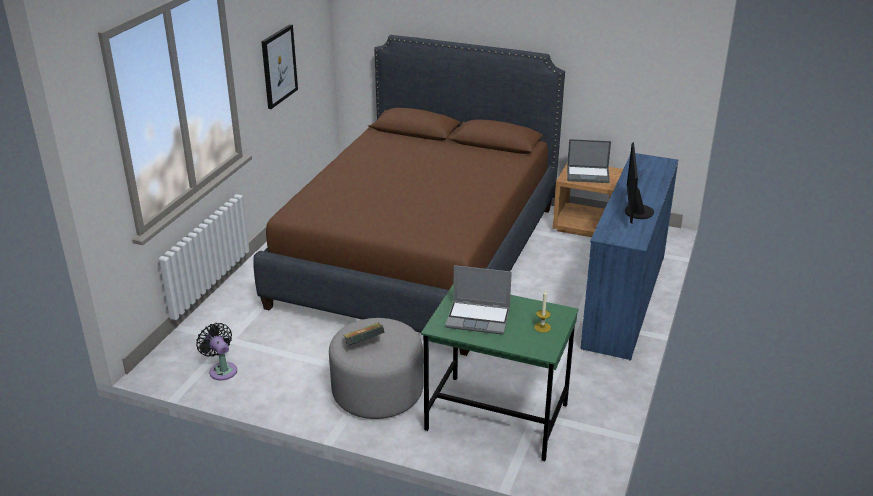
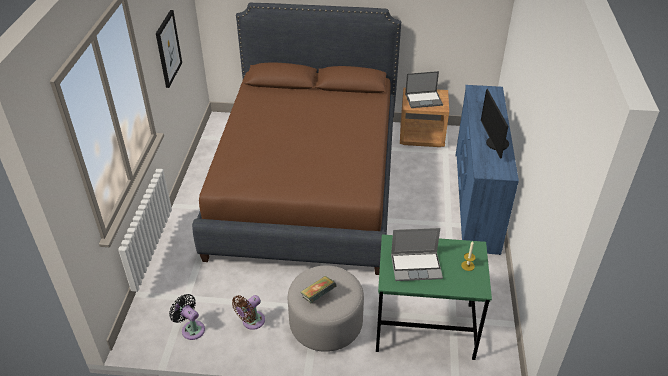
camera: 15 degrees left, 10 degrees up
(292, 375) = (251, 322): none -> brown fan

